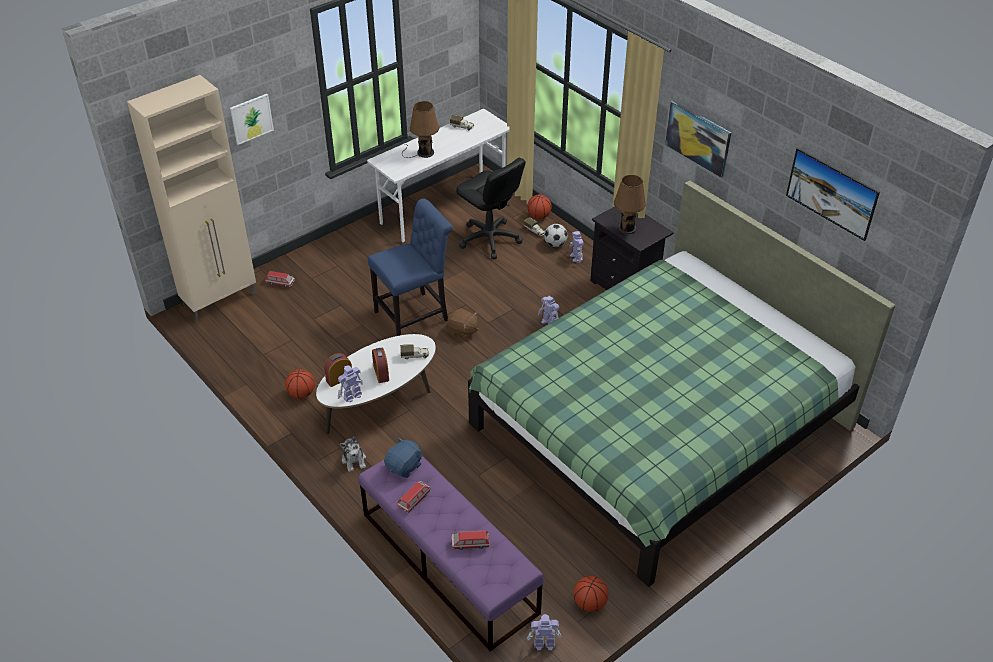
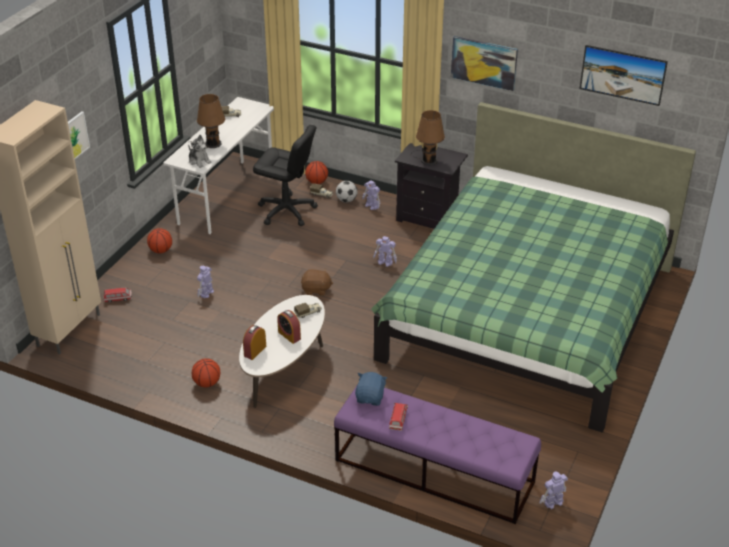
camera: 25 degrees left, 5 degrees down
(352, 396) = (277, 361): toy robot -> toy robot (206, 293)
(354, 460) = (294, 420): plush toy -> plush toy (199, 161)
(415, 315) = (264, 289): blue chair -> none
(470, 543) = (469, 436): toy car -> none
(589, 603) = (567, 460): basketball -> basketball (161, 251)

